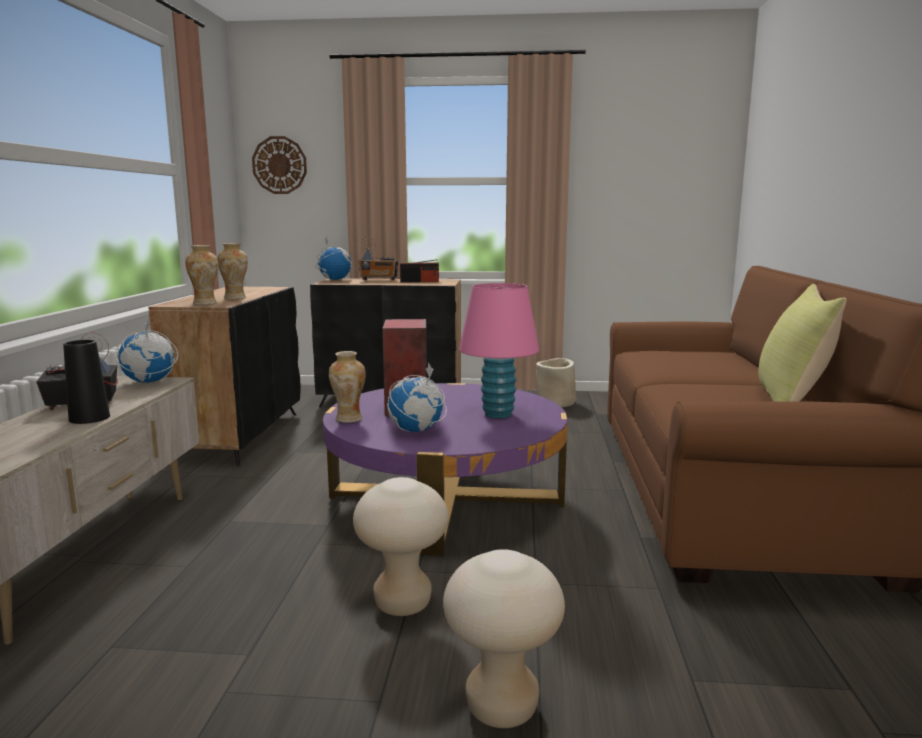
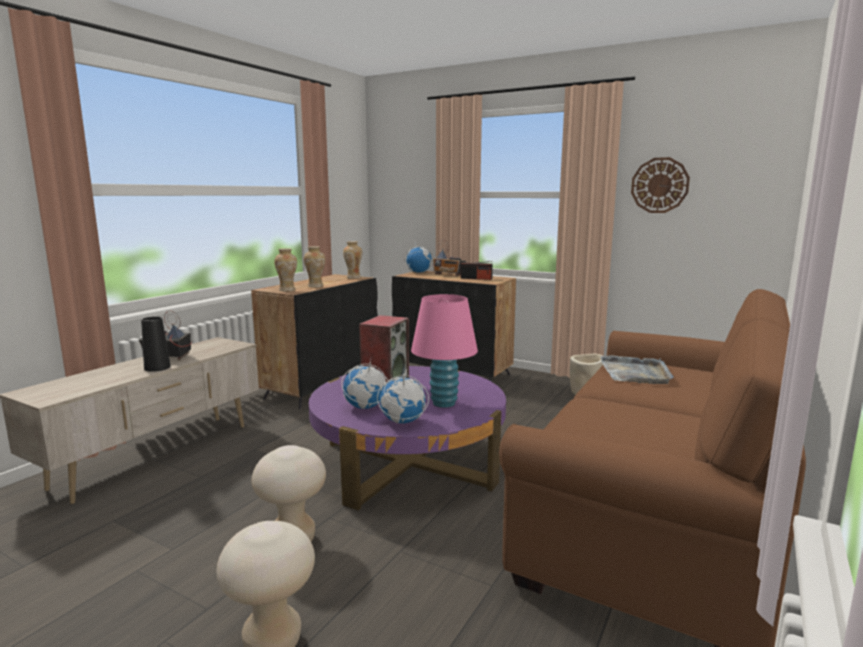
camera: 25 degrees right, 0 degrees up
(148, 382) = (226, 344): globe -> globe (402, 422)
(279, 165) = (394, 182): wall clock -> wall clock (659, 185)
(348, 419) = (334, 389): vase -> vase (353, 277)
(669, 359) = (635, 373): none -> grey tray
(791, 400) = (684, 438): yellow pillow -> none

